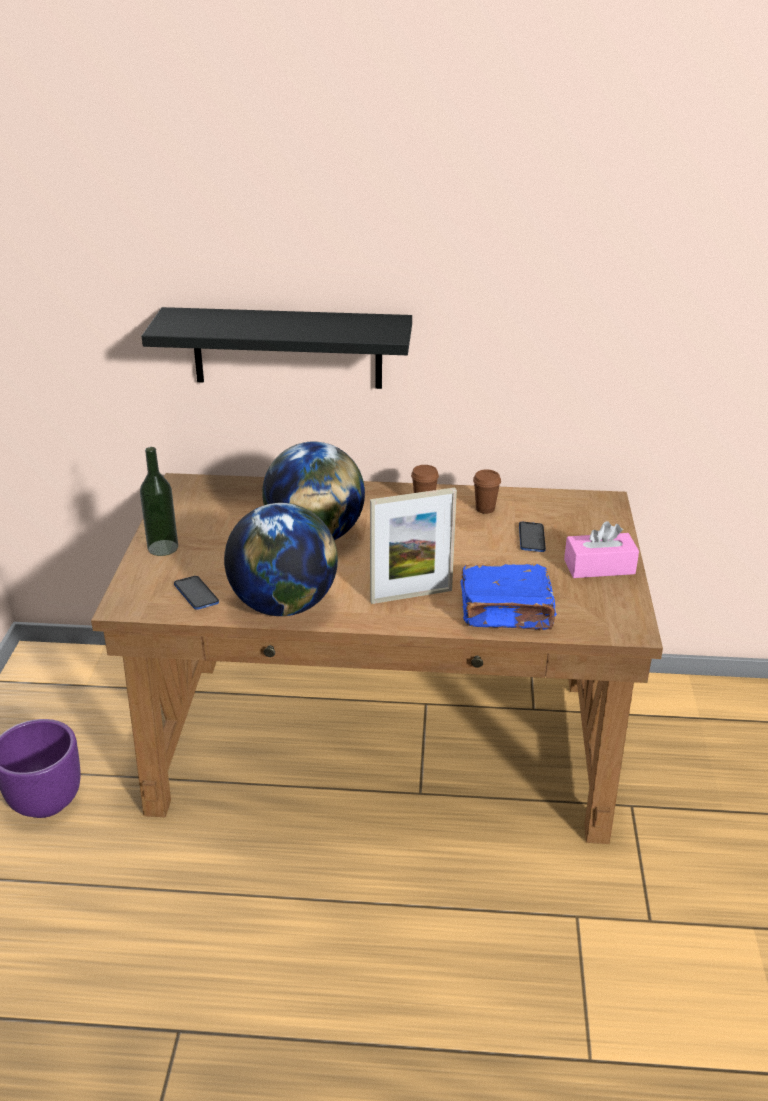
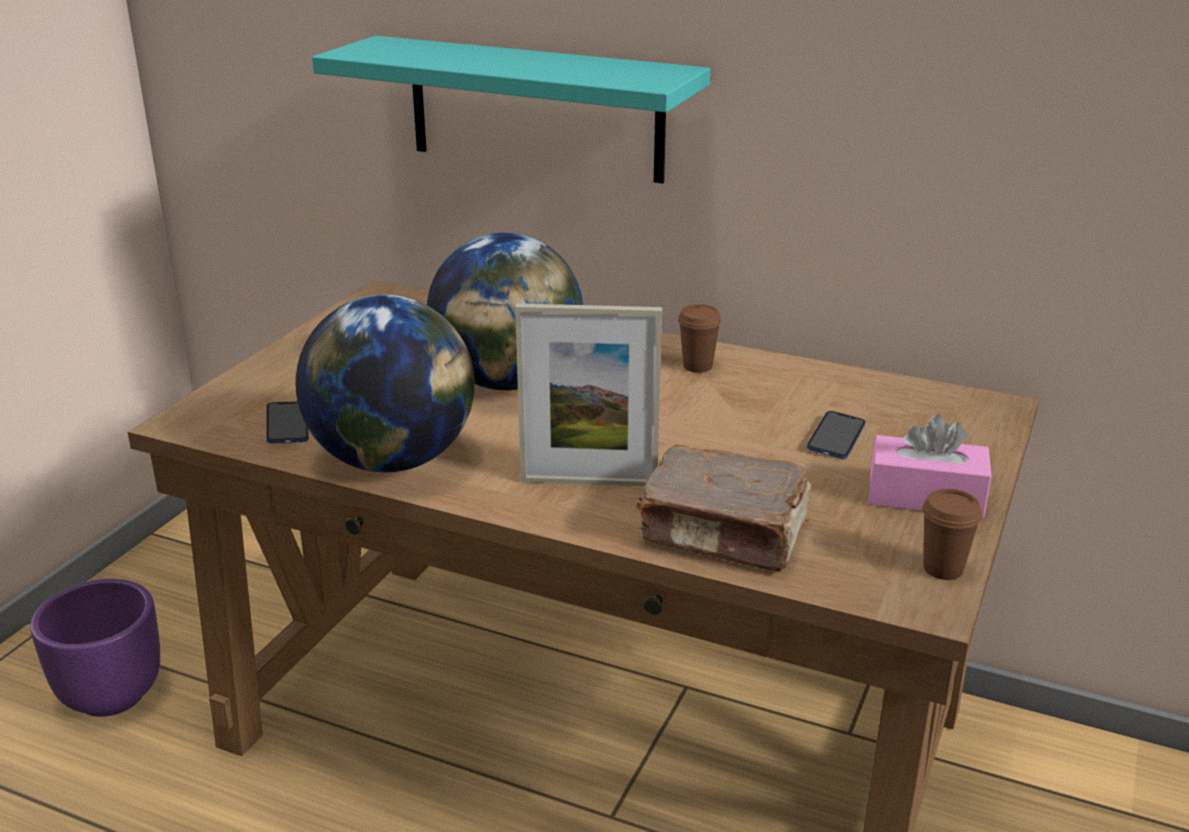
camera: 20 degrees right, 5 degrees down
(163, 548) = (293, 362): bottle -> none
(287, 348) = (535, 109): black shelf -> turquoise shelf
(485, 509) = (787, 387): brown cup -> brown cup (943, 569)
(507, 612) = (725, 533): blue book -> brown book

